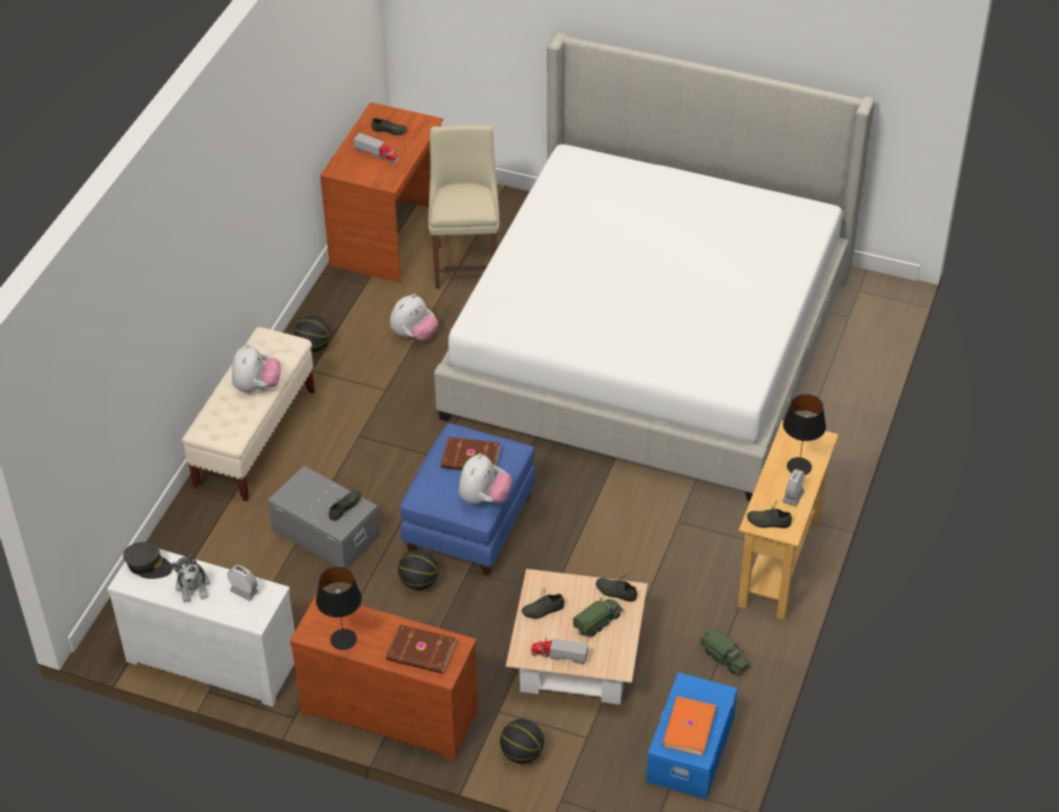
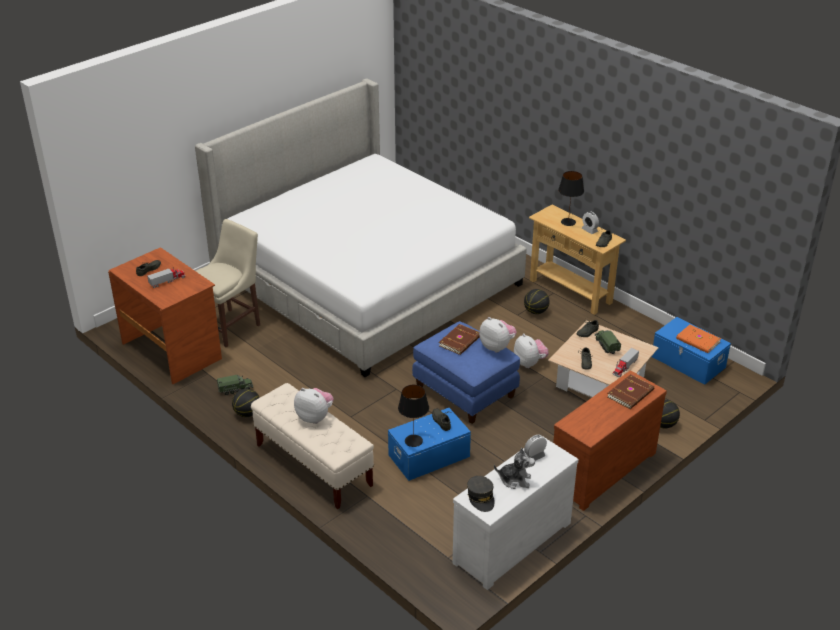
camera: 65 degrees left, 10 degrees down
(148, 566) = (481, 497): grey cap -> grey cap turned 120 degrees clockwise
(326, 531) = (428, 455): grey storage box -> blue storage box
(343, 639) = (602, 423): black table lamp -> black table lamp (413, 441)
(414, 335) = (277, 366): plush toy -> plush toy (529, 363)
(419, 582) = (501, 426): basketball -> basketball (536, 311)
(466, 263) = (230, 326): beige chair -> beige chair turned 105 degrees clockwise
(725, 658) = (629, 330): toy truck -> toy truck (235, 389)

